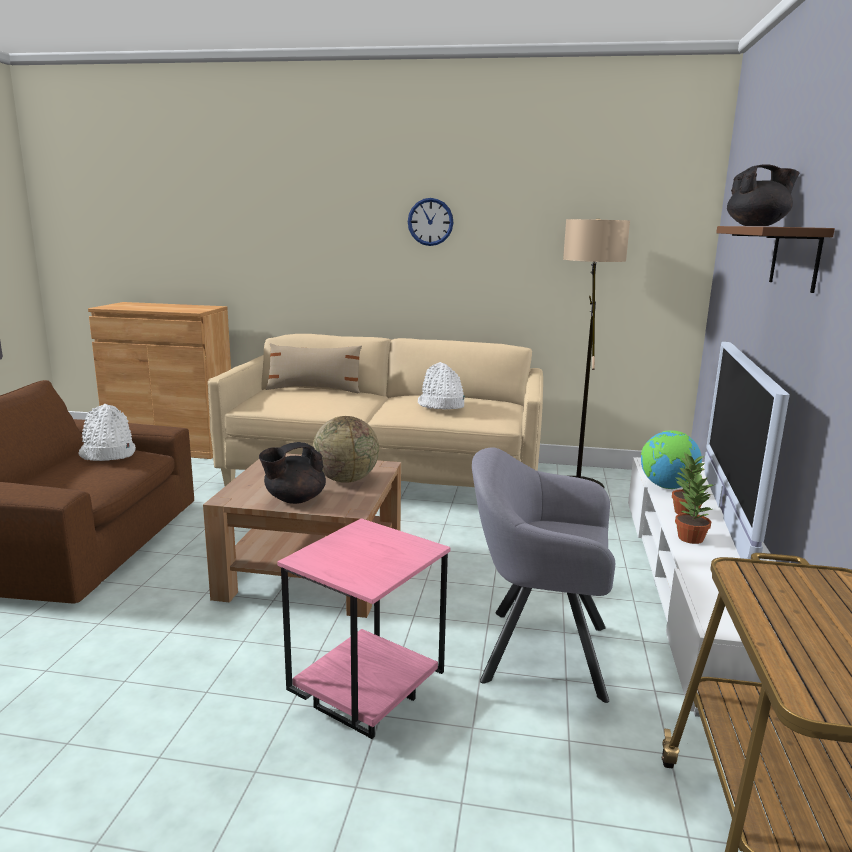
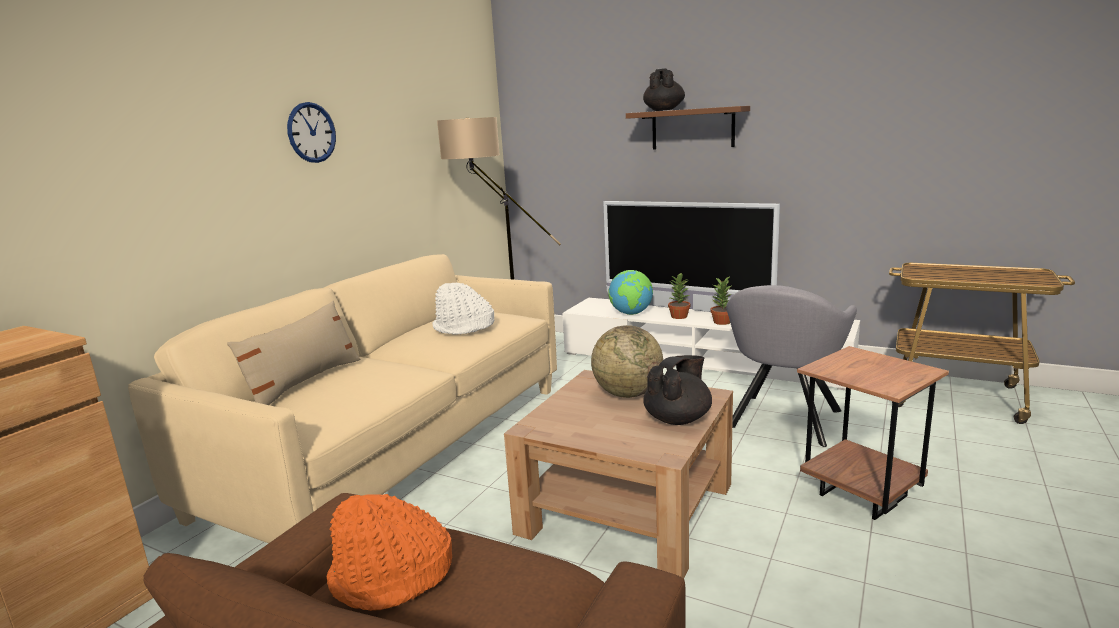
camera: 70 degrees left, 0 degrees up
(107, 454) = (392, 578): white hat -> orange hat
(294, 499) = (678, 419): black teapot -> black teapot turned 120 degrees counterclockwise
(367, 703) = (862, 494): pink side table -> brown side table

